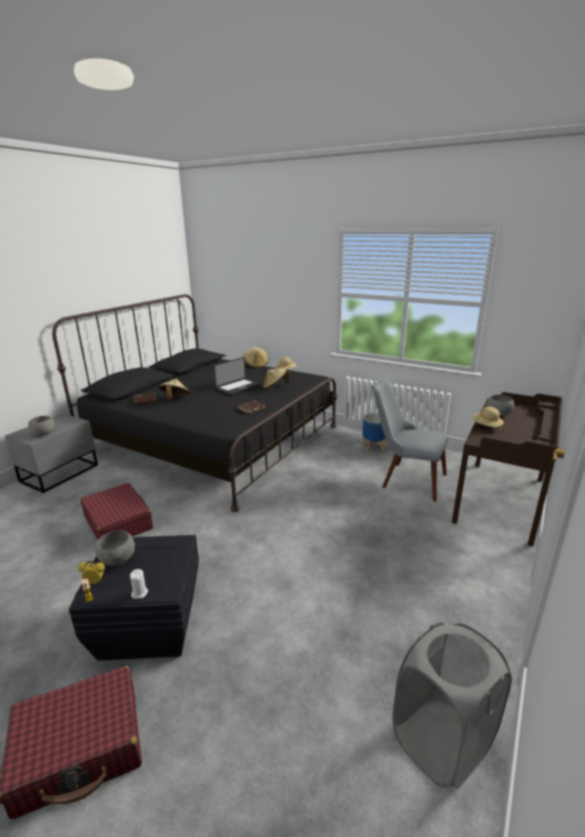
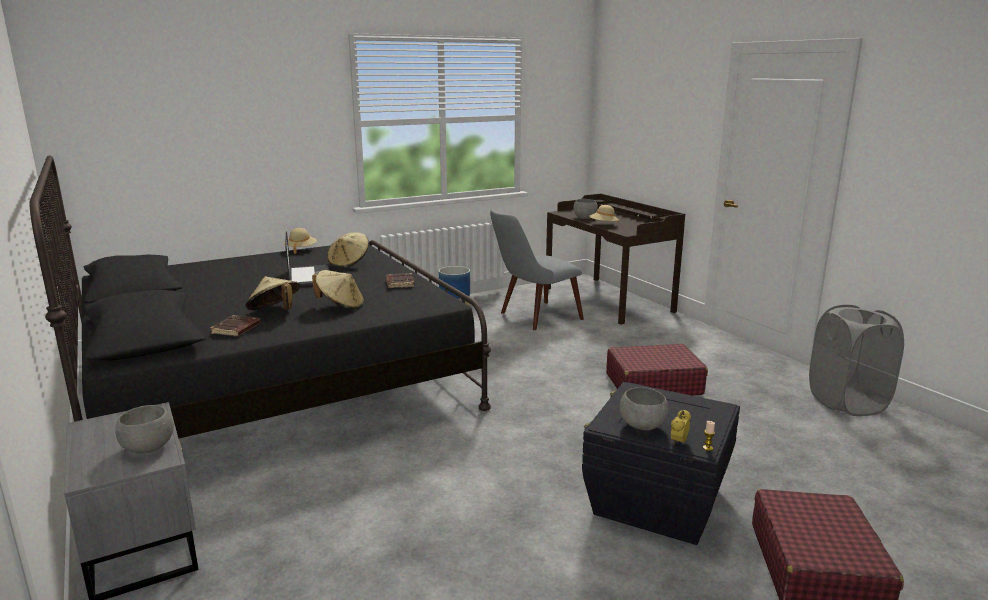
camera: 60 degrees left, 5 degrees down
(118, 522) = (412, 496): red suitcase -> red suitcase (653, 384)
(139, 593) = (713, 420): white candle -> none
(256, 365) = (238, 256): beige hat -> beige hat (340, 306)

